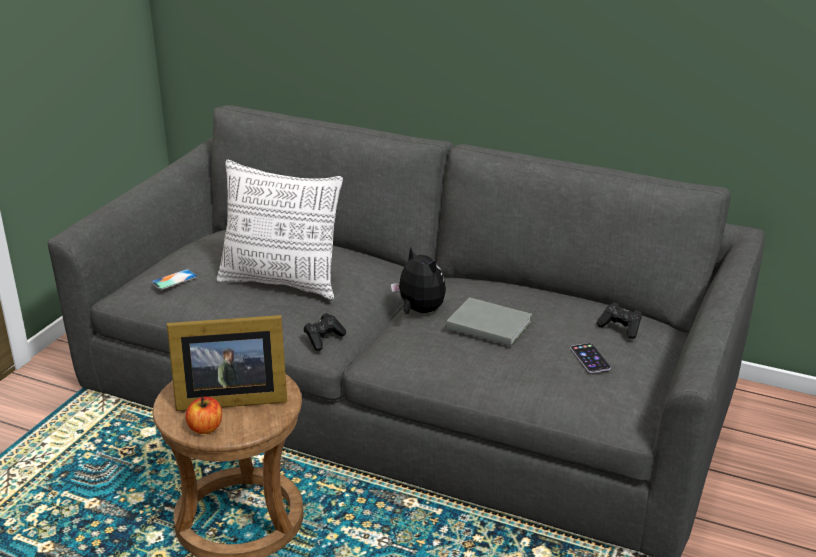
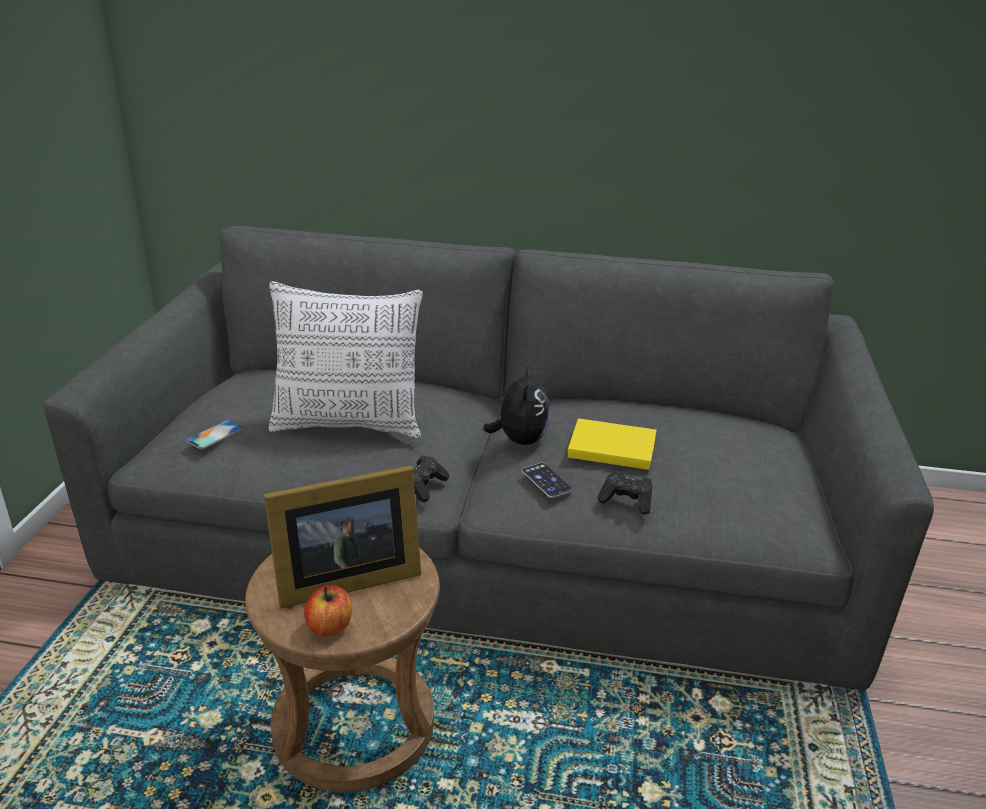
camera: 15 degrees left, 0 degrees up
(419, 311) = (519, 440): plush toy -> plush toy turned 60 degrees clockwise
(487, 324) = (609, 446): grey book -> yellow book
(590, 358) = (741, 472): phone -> phone (546, 480)
(620, 328) = (751, 435): black game controller -> black game controller (626, 501)

